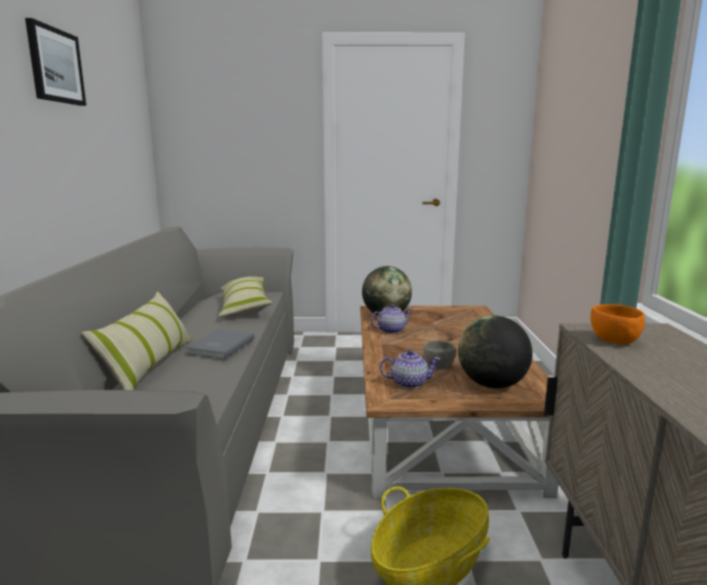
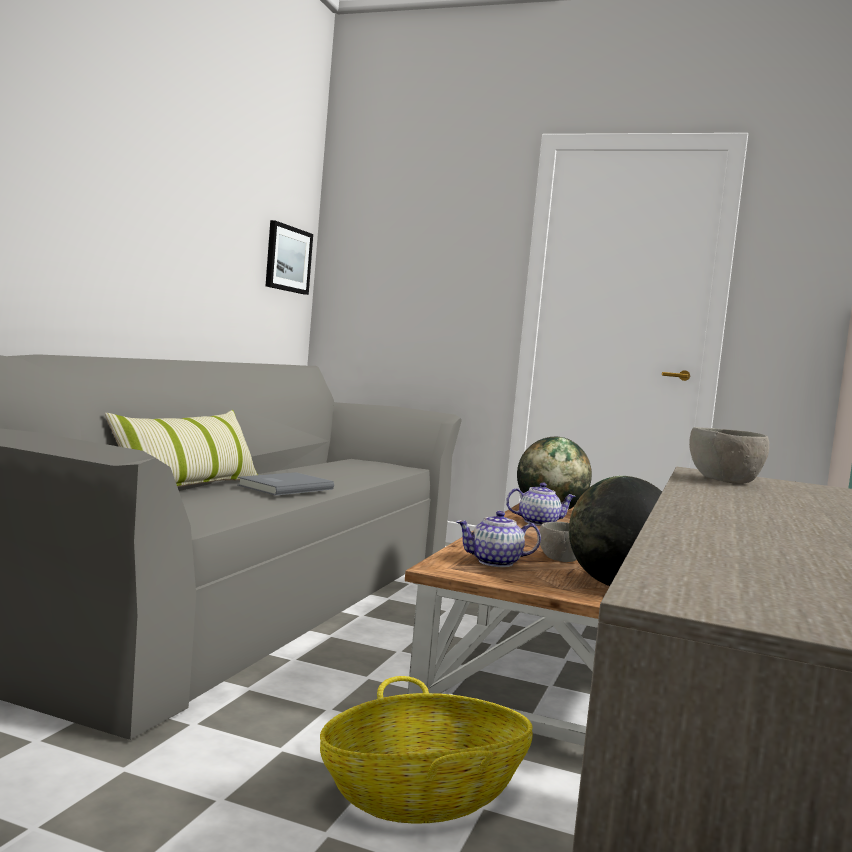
camera: 20 degrees right, 10 degrees down
(55, 65) = (188, 147): picture -> picture (288, 259)
(244, 307) = (361, 470): pillow -> none
(408, 383) = (496, 562): teapot -> teapot turned 150 degrees clockwise
(614, 341) = (723, 481): orange bowl -> grey bowl

